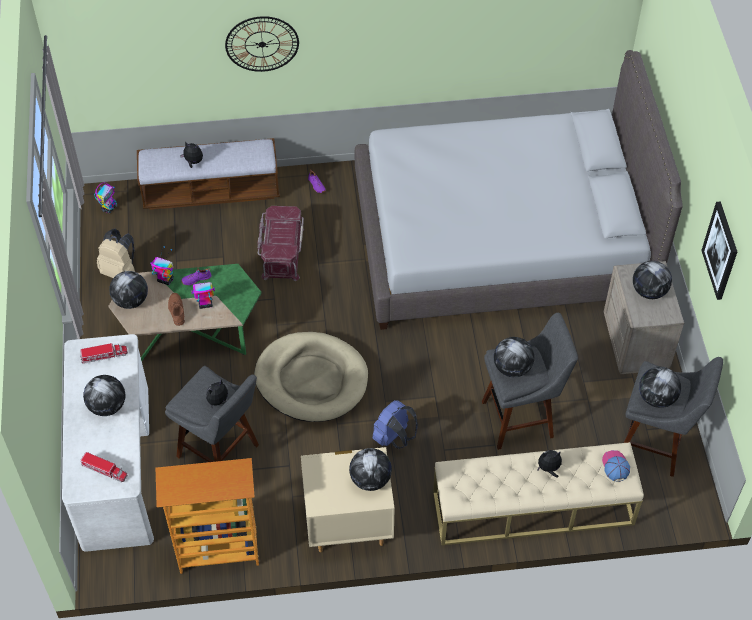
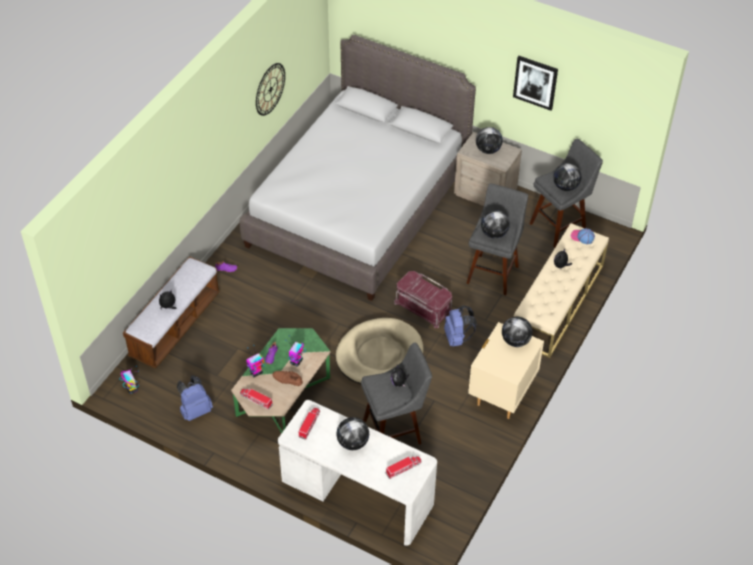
camera: 55 degrees left, 5 degrees down
(120, 271) = (195, 410): beige backpack -> blue backpack
(131, 301) = (256, 400): globe -> toy truck
(218, 552) = (468, 471): bookcase -> none
(262, 44) = (172, 185): wall clock -> wall clock (270, 89)
(282, 252) = (264, 316): red storage box -> red storage box (422, 307)

